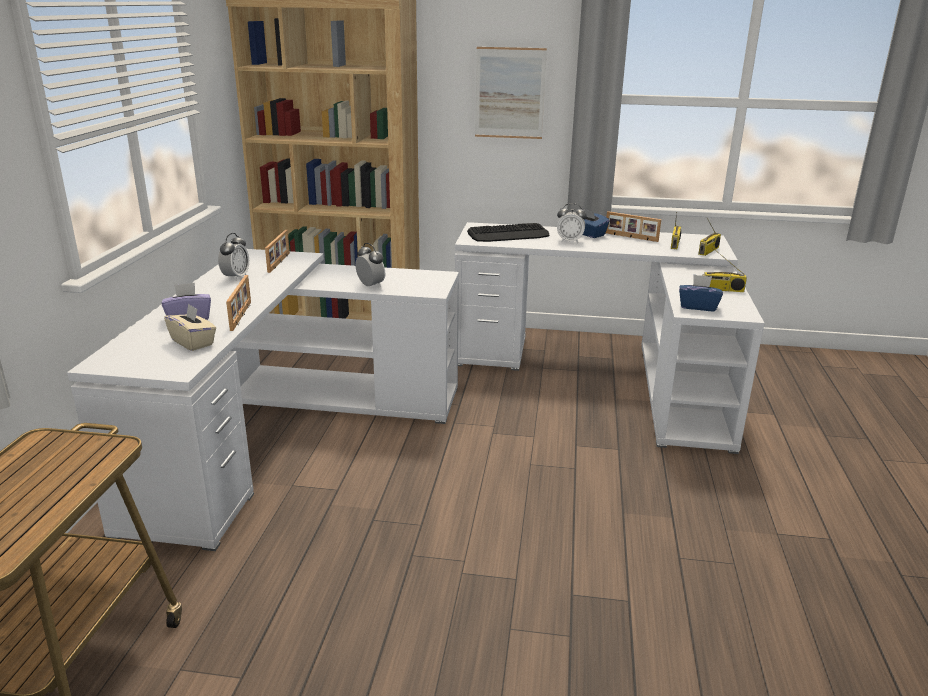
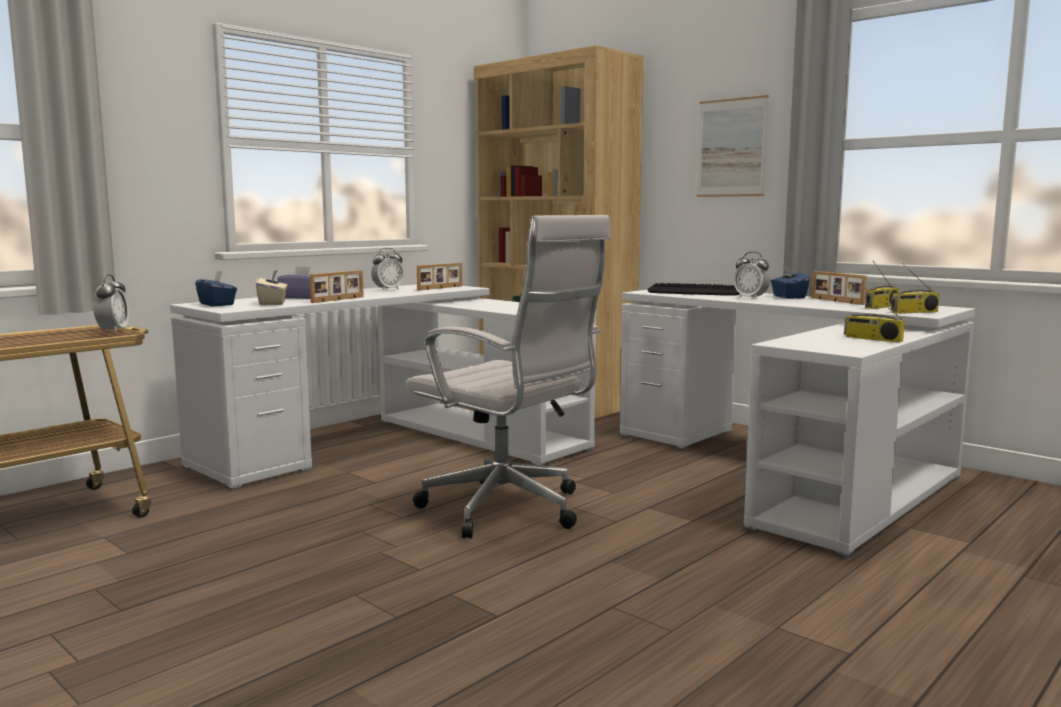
camera: 35 degrees right, 15 degrees down
(370, 286) = (494, 308): alarm clock -> alarm clock (113, 331)
(490, 485) = (509, 510): none -> white office chair
(698, 306) = (802, 342): blue tissue box -> blue tissue box (217, 304)

